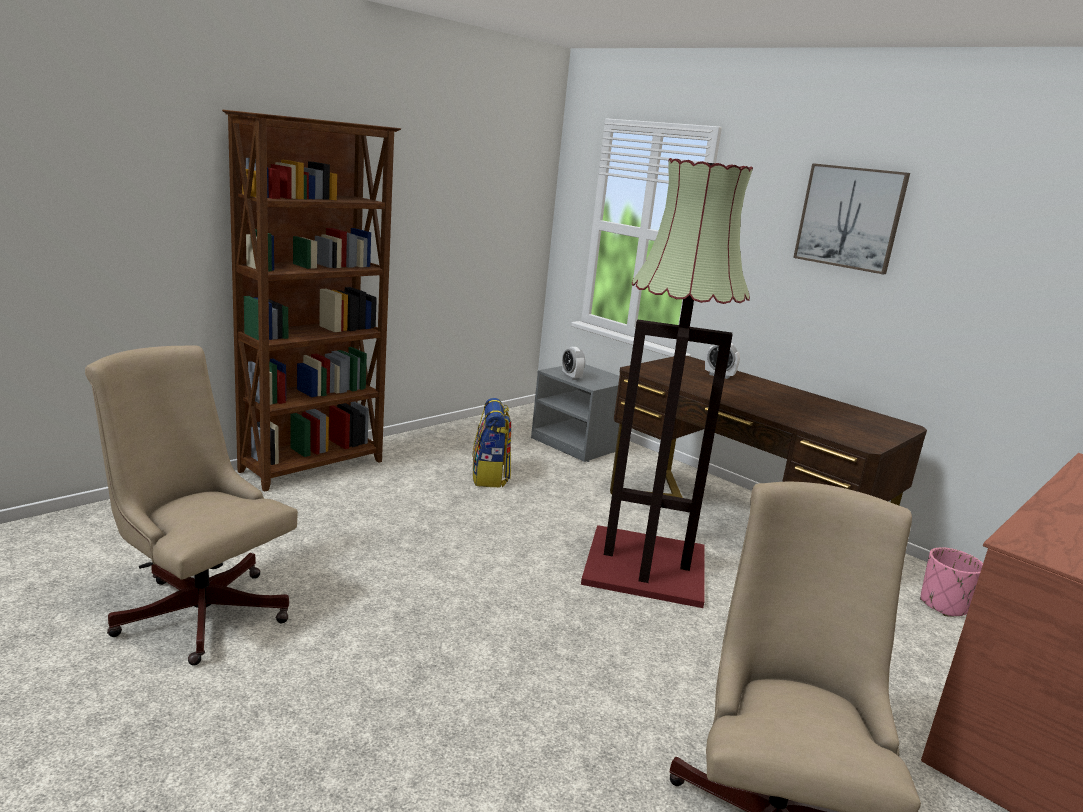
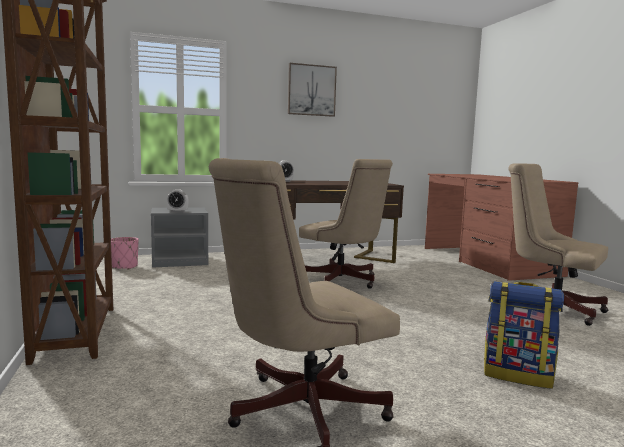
camera: 60 degrees left, 10 degrees down
(490, 477) = (193, 287): backpack -> backpack (518, 374)
(643, 566) = (344, 281): floor lamp -> beige office chair
(943, 605) = (408, 253): pink planter -> pink planter (124, 267)

